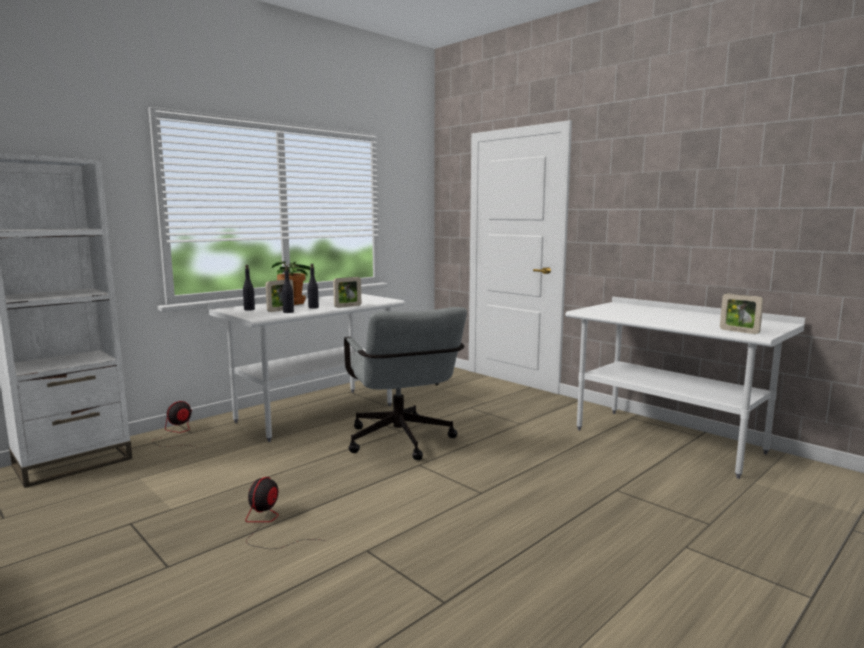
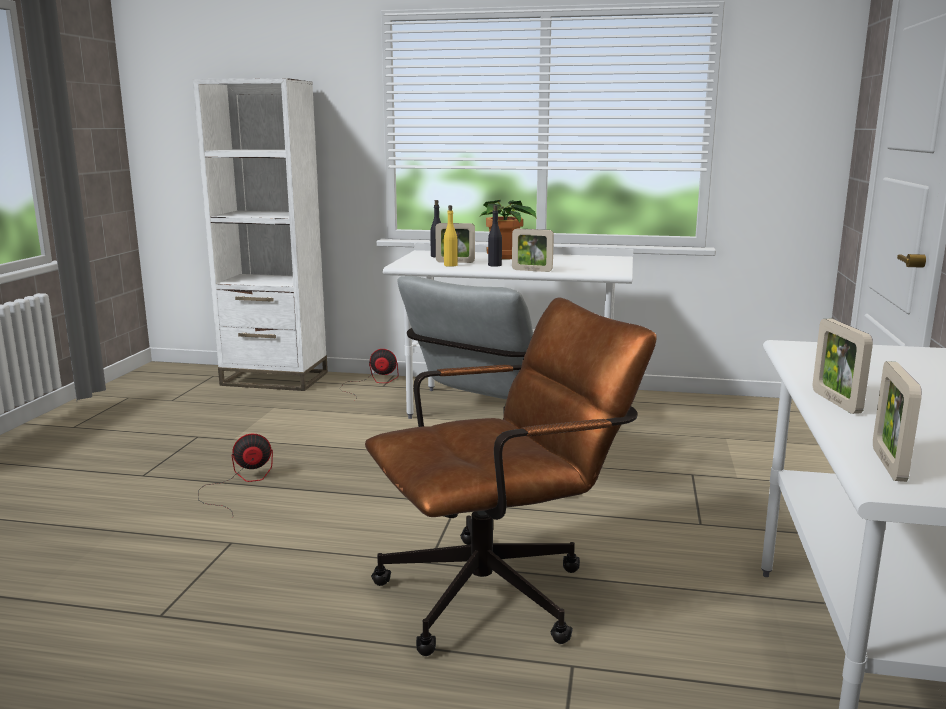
camera: 55 degrees right, 5 degrees up
(288, 312) = (450, 265): black bottle -> yellow bottle
(534, 484) = (501, 591): none -> brown office chair
(665, 322) = (836, 402): none -> picture frame

